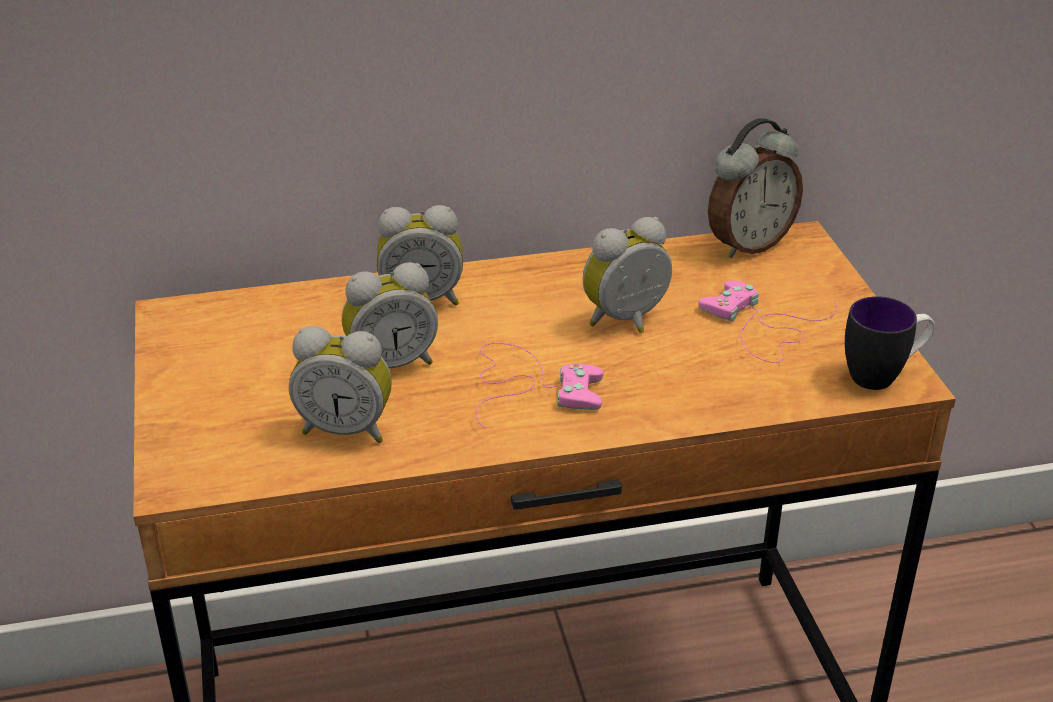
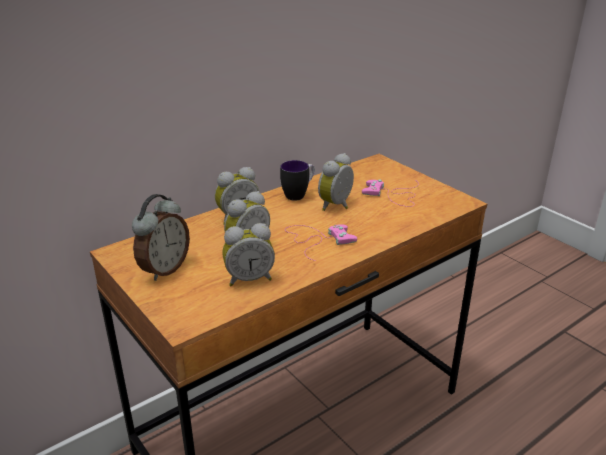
camera: 25 degrees left, 5 degrees down
(748, 244) = (360, 167): alarm clock -> alarm clock (164, 269)
(883, 376) = (454, 202): mug -> mug (299, 194)

